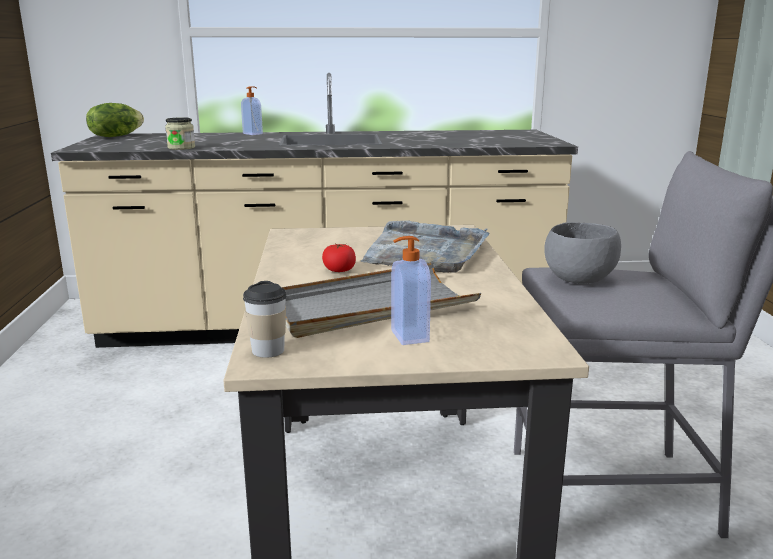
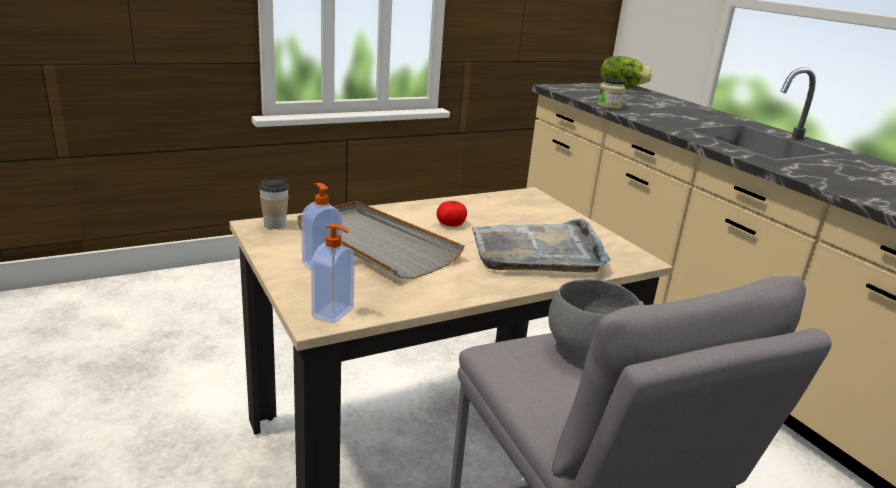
camera: 65 degrees right, 5 degrees up
(253, 133) = (722, 115): soap dispenser -> soap dispenser (334, 313)

